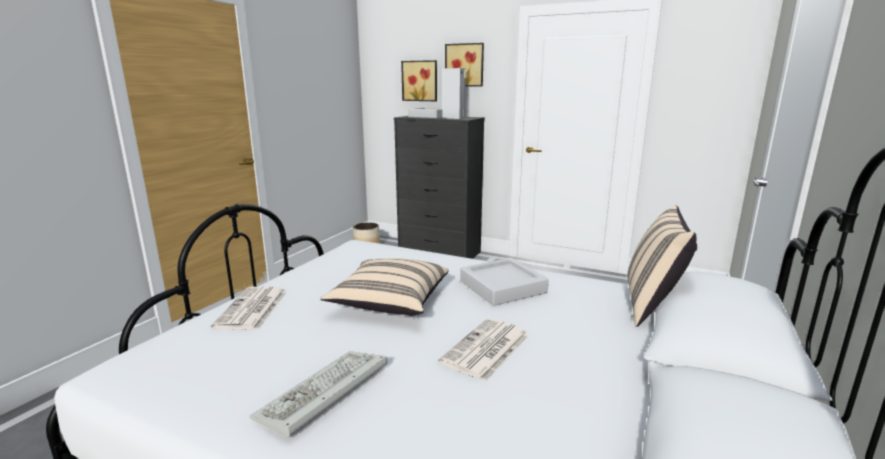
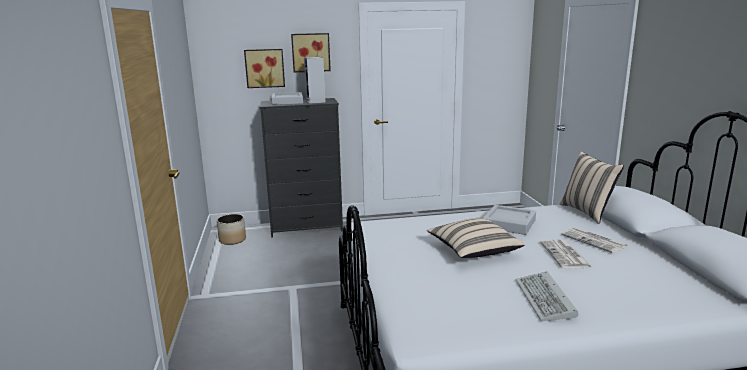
camera: 35 degrees left, 0 degrees up
(252, 309) = (406, 282): newspaper -> newspaper (595, 241)

